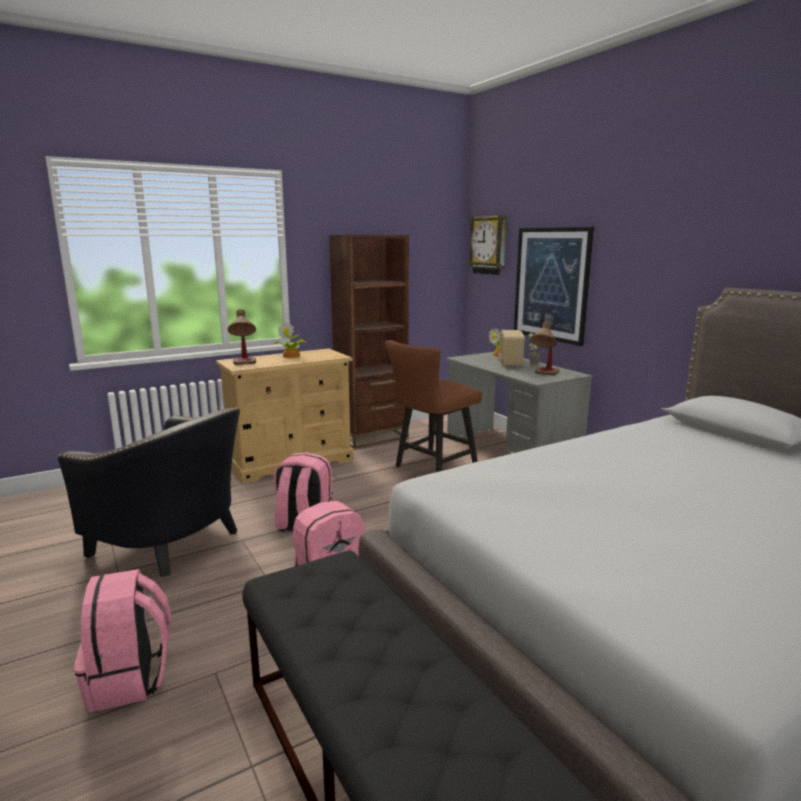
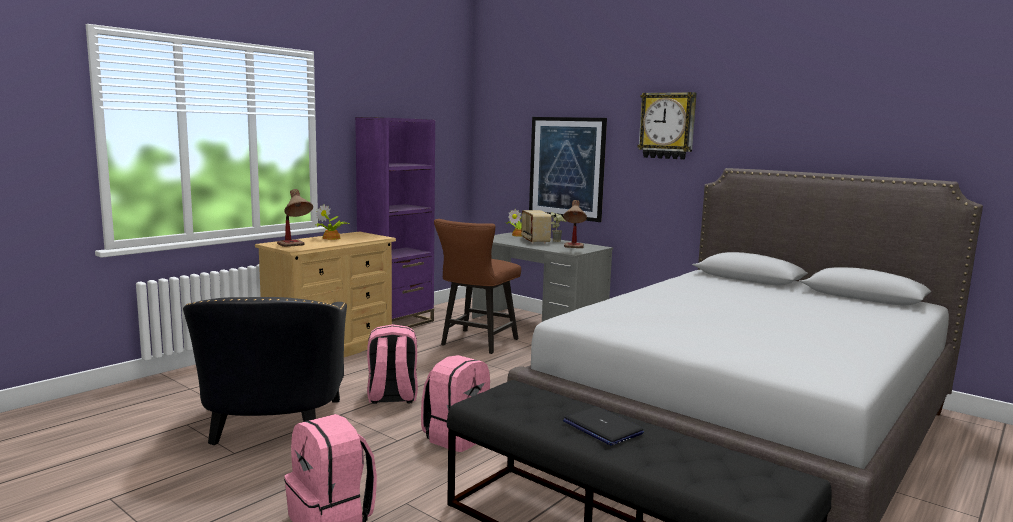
camera: 20 degrees left, 5 degrees down
(174, 543) = (271, 425): black armchair -> black armchair turned 75 degrees clockwise
(372, 436) = (396, 323): brown bookcase -> purple bookcase
(383, 656) = (602, 427): none -> laptop
(489, 245) = (498, 131): wall clock -> wall clock (667, 125)

